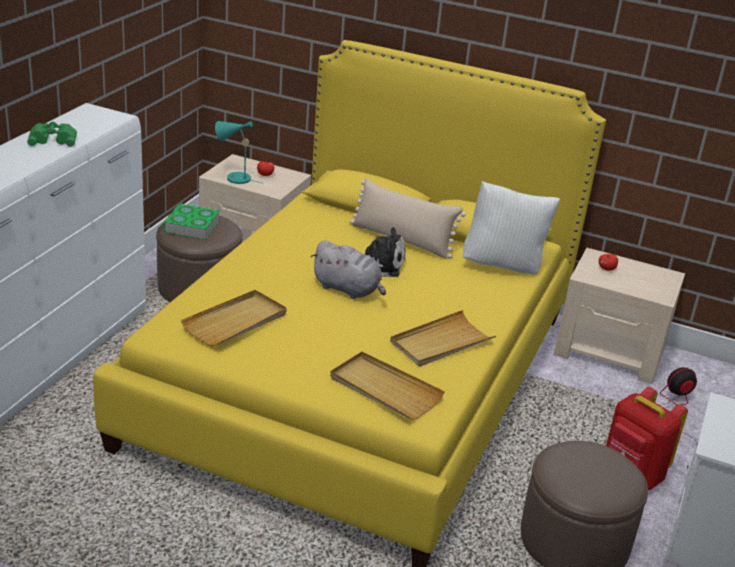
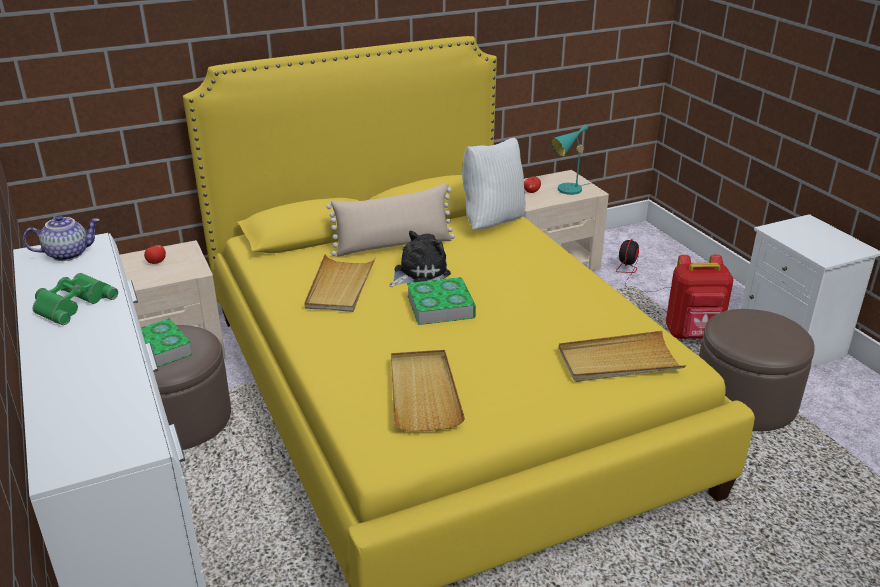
camera: 45 degrees left, 0 degrees up
(100, 116) = (68, 254): none -> teapot
(234, 178) = (133, 280): turquoise table lamp -> turquoise table lamp (567, 191)
(348, 289) = (440, 306): grey plush toy -> book
(441, 342) = (574, 301): beige tray -> beige tray (340, 286)

